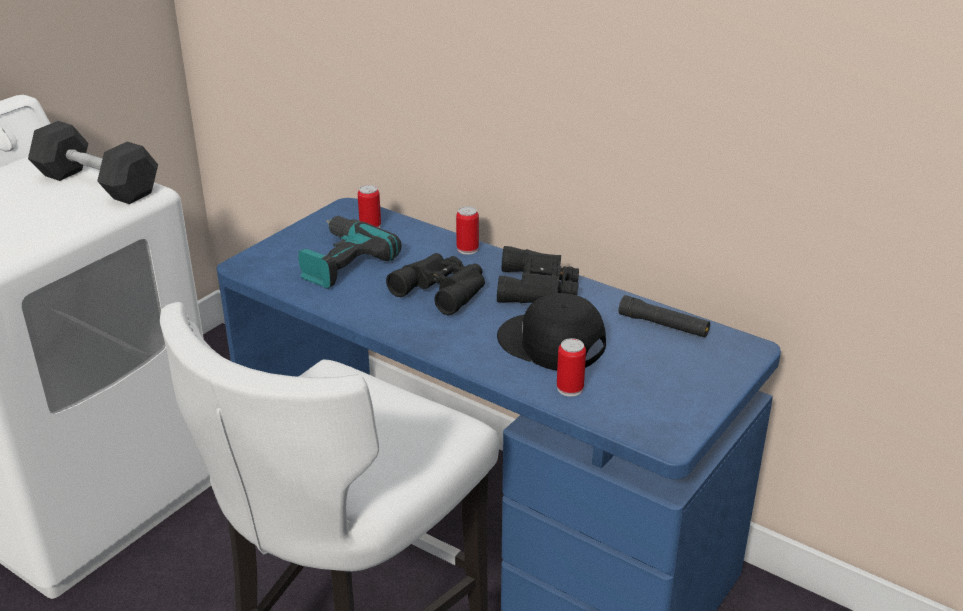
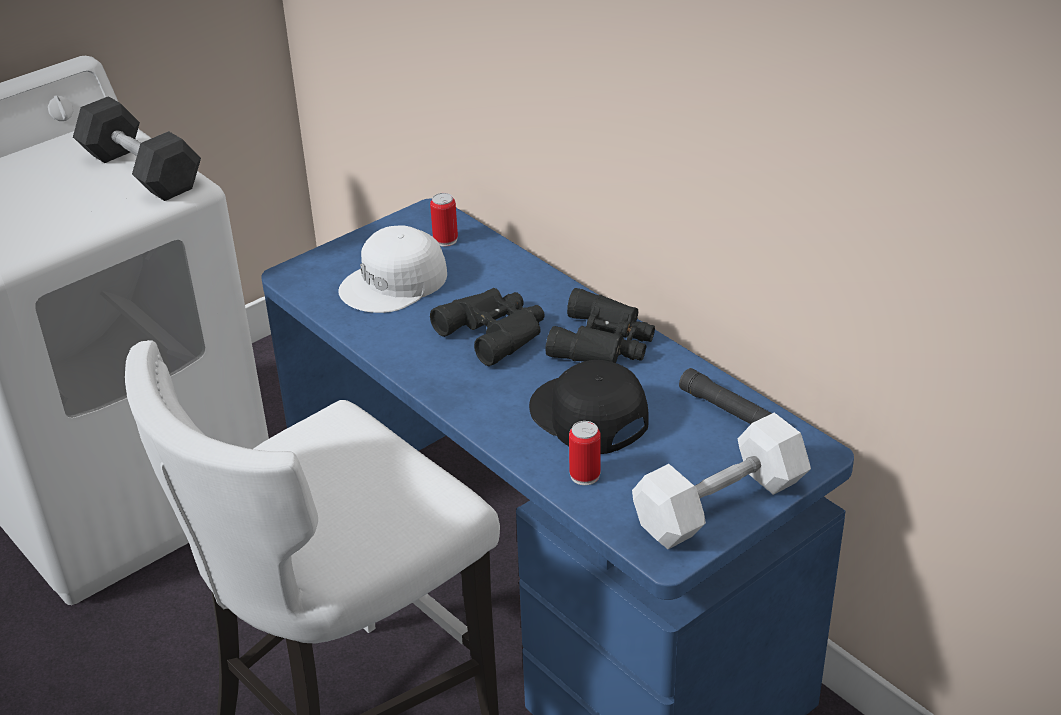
camera: 15 degrees right, 5 degrees up
(340, 262) = (395, 283): power drill -> white cap
(467, 249) = (543, 282): can -> none
(693, 396) = (720, 504): none -> white dumbbell

